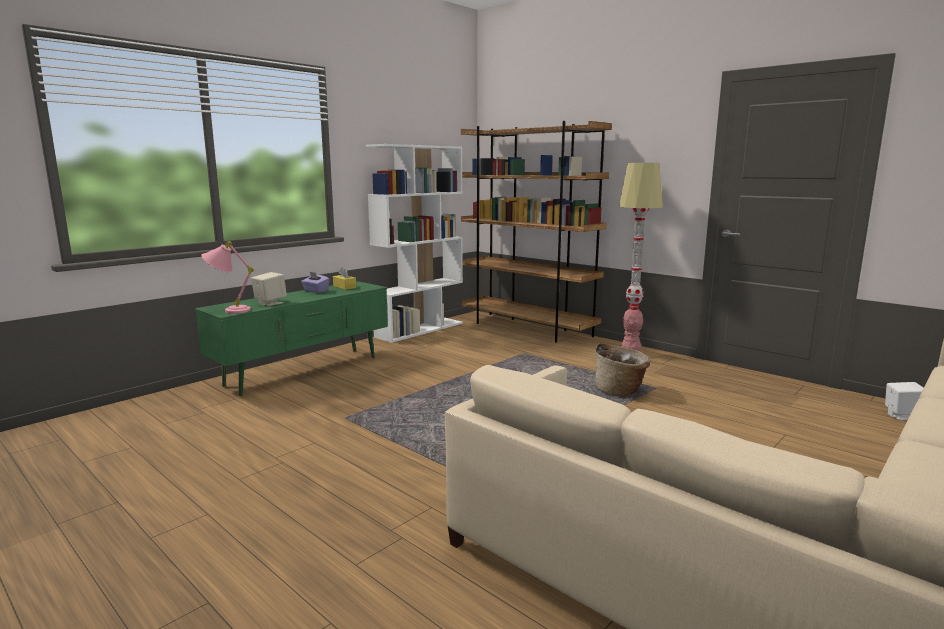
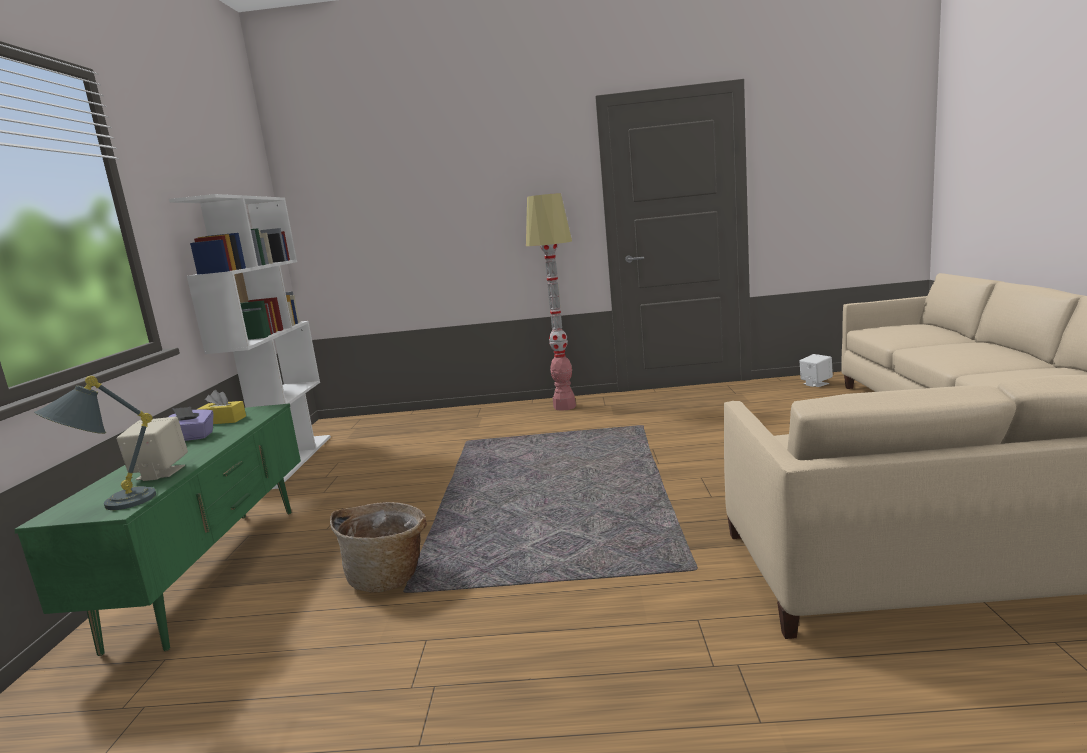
camera: 40 degrees left, 0 degrees up
(229, 310) = (111, 506): pink table lamp -> grey table lamp
(527, 328) = (418, 418): brown bookcase -> none
(620, 391) = (621, 439): basket -> basket (389, 576)

